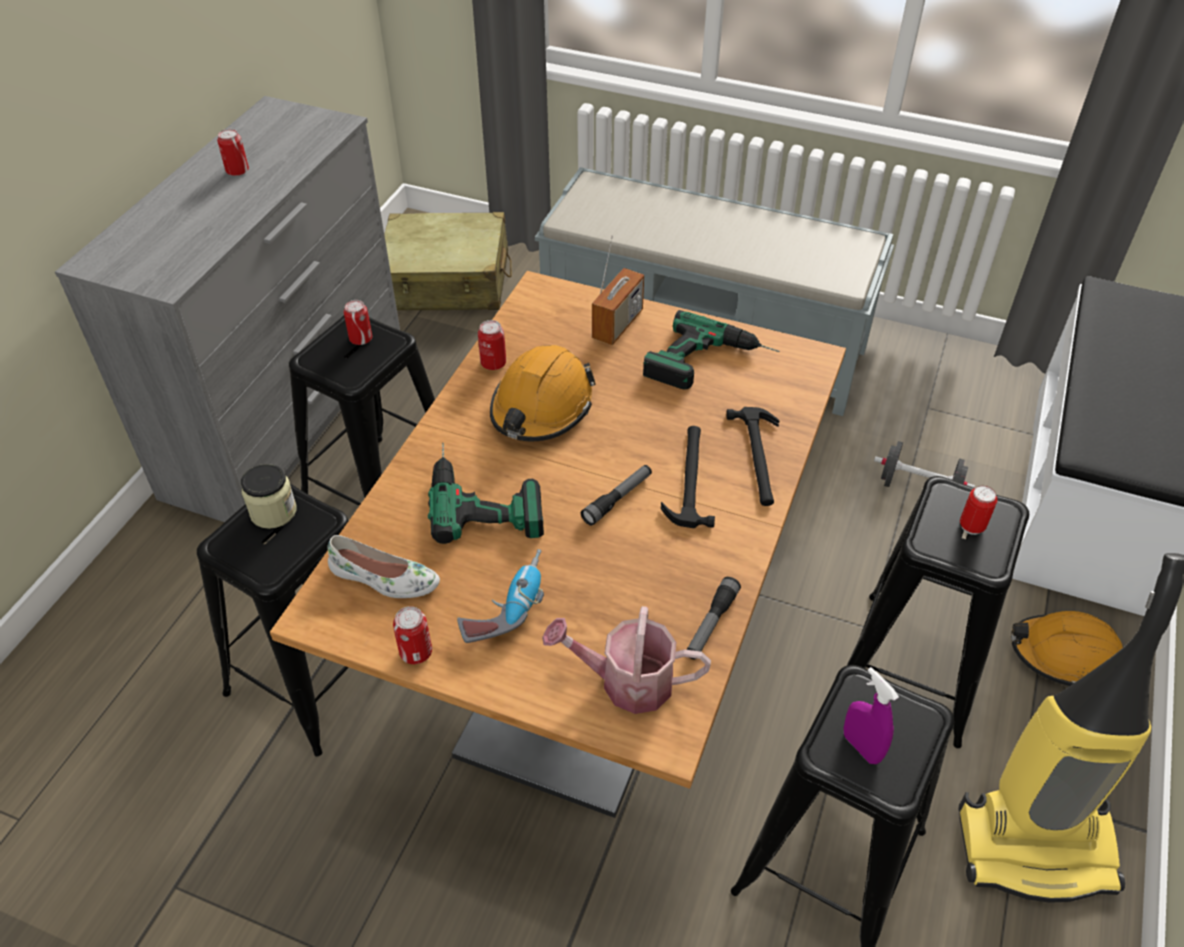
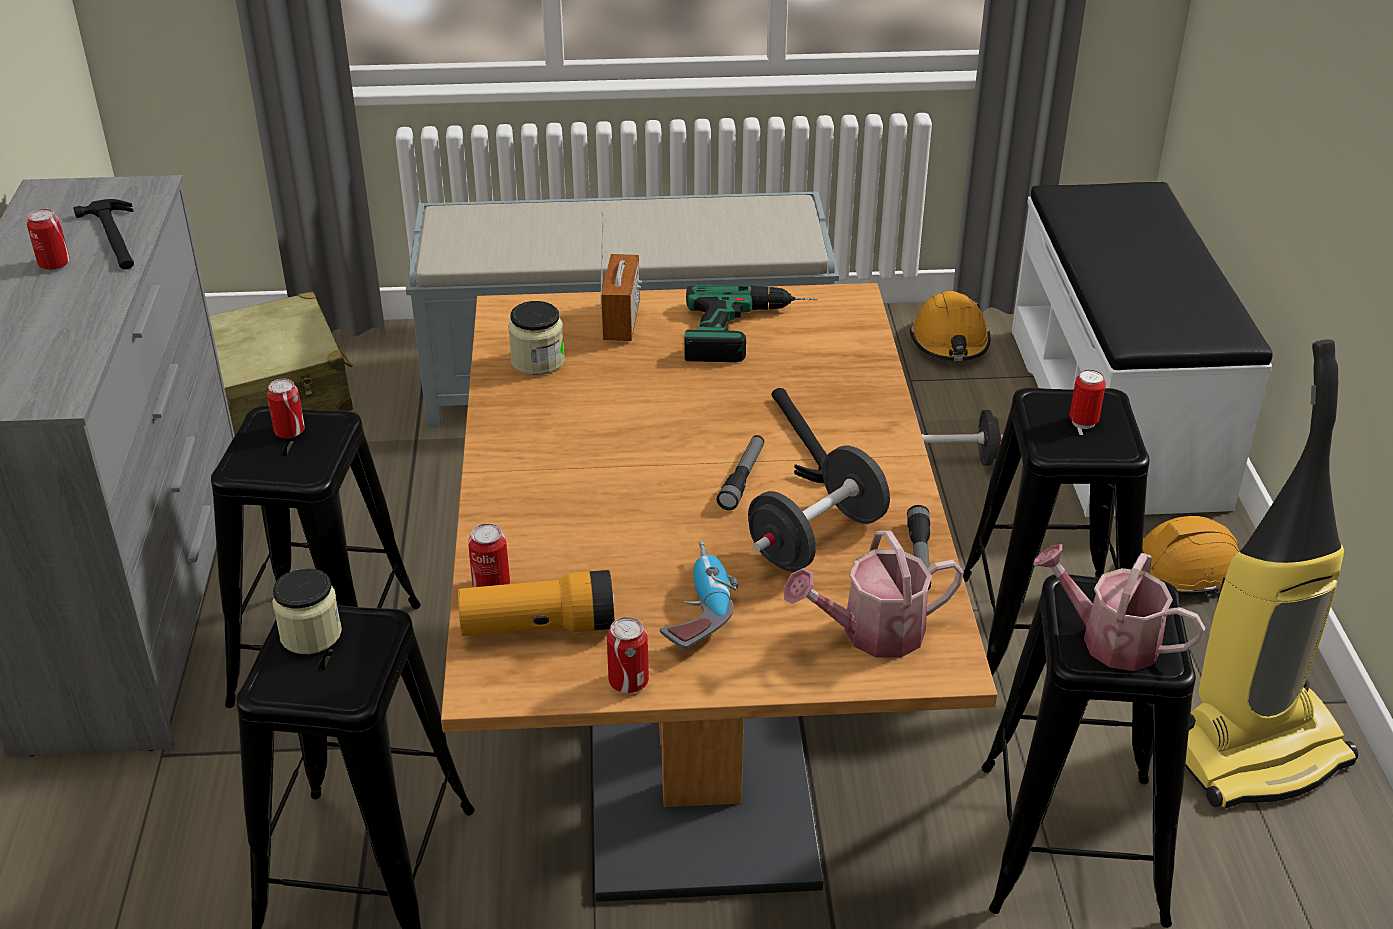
camera: 25 degrees left, 10 degrees down
(384, 578) = (538, 627): white shoe -> flashlight
(484, 494) = (593, 516): power drill -> none
(493, 363) = (507, 393): can -> can (491, 585)
(533, 342) = (538, 361): none -> jar
(541, 408) = (595, 419): orange hard hat -> orange hard hat (950, 342)
(639, 577) = (817, 540): none -> black dumbbell
(758, 458) = (861, 401): hammer -> hammer (115, 238)
(861, 747) = (1109, 640): purple spray bottle -> watering can

